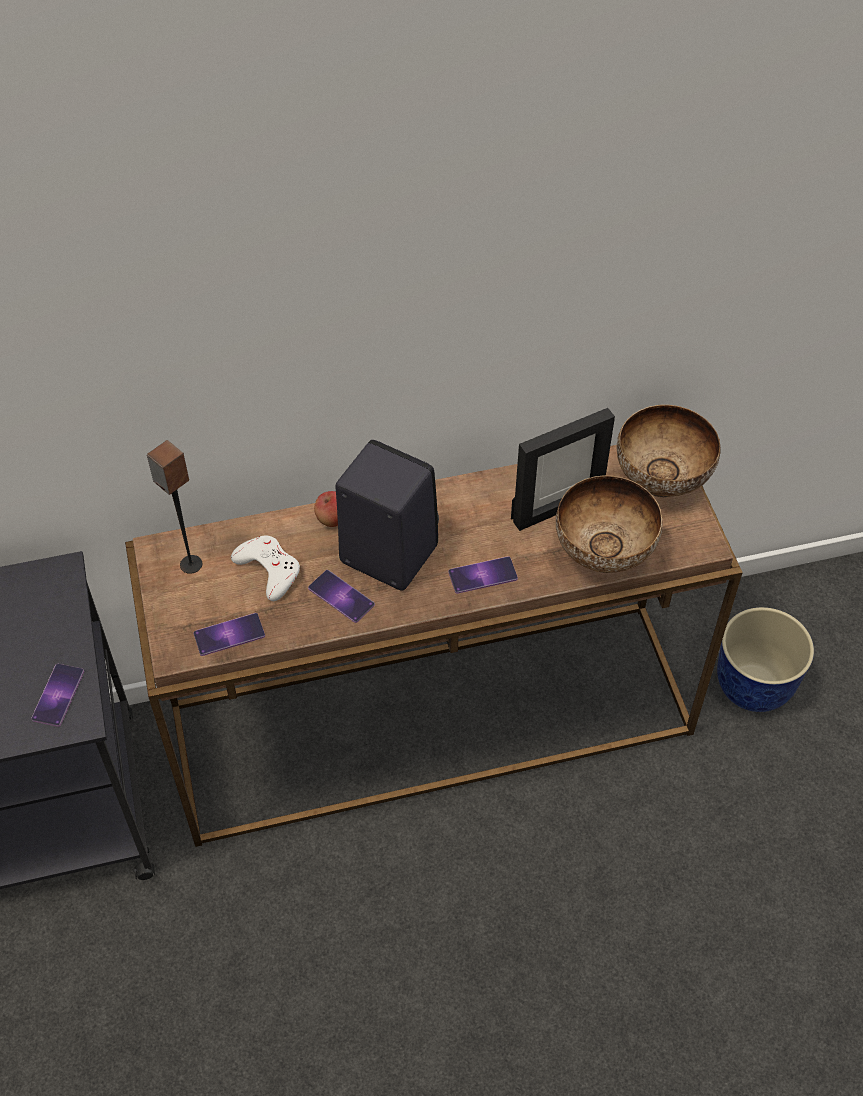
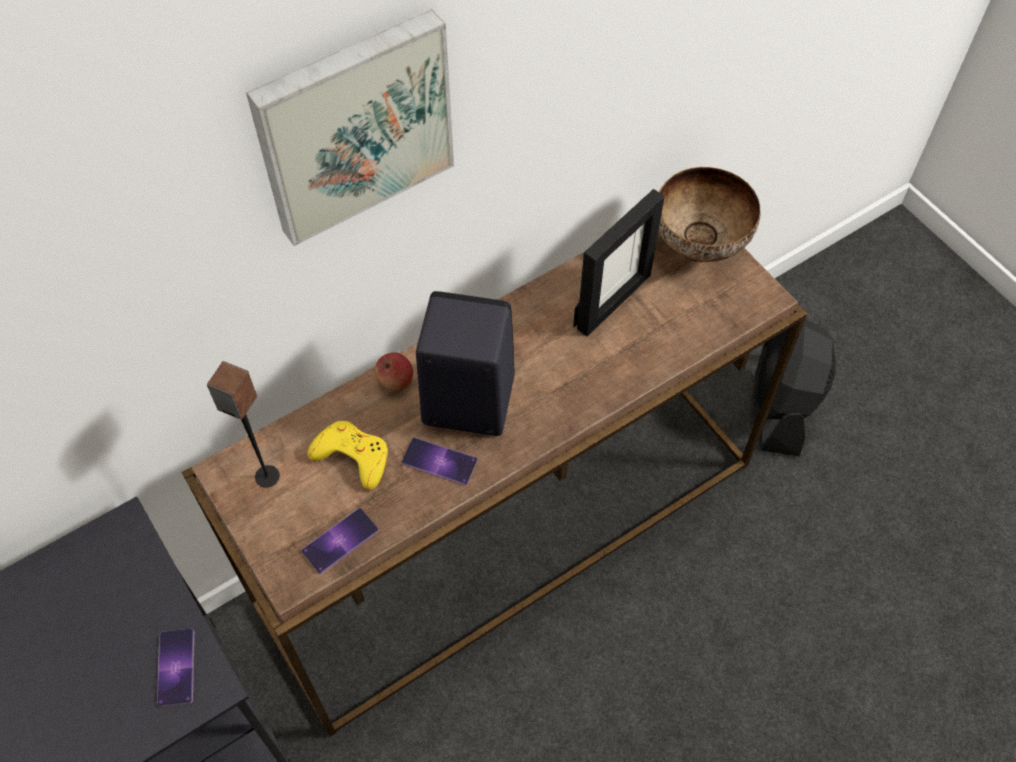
camera: 20 degrees left, 5 degrees up
(269, 570) = (352, 456): white game controller -> yellow game controller
(326, 272) = (353, 125): none -> picture
(482, 575) = (571, 394): phone -> none
(603, 553) = (676, 335): bowl -> none
(753, 688) = (781, 405): planter -> black fan

